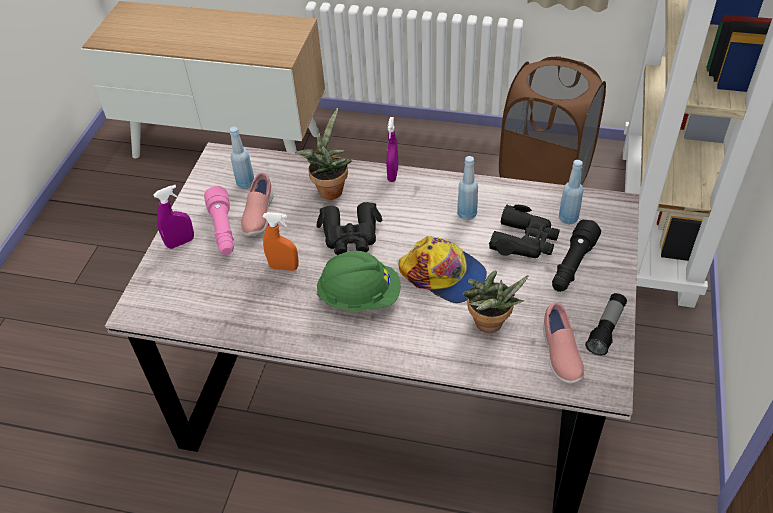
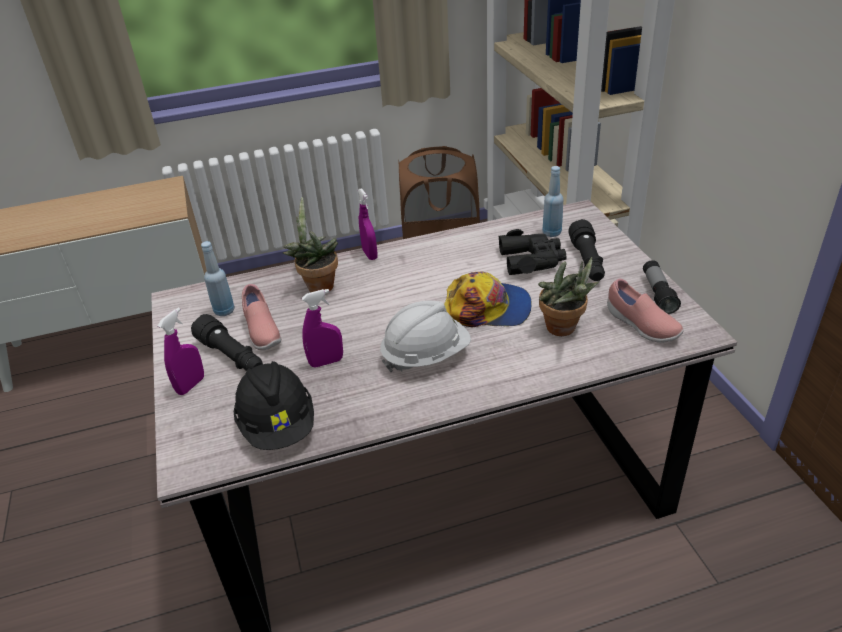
camera: 30 degrees left, 10 degrees down
(213, 306) = (278, 425): none -> black hard hat
(223, 230) = (232, 357): pink flashlight -> black flashlight
(284, 267) = (326, 362): orange spray bottle -> purple spray bottle
(350, 236) = (372, 313): black binoculars -> none
(360, 297) = (426, 355): green hard hat -> white hard hat
(467, 214) = (465, 259): blue bottle -> none

